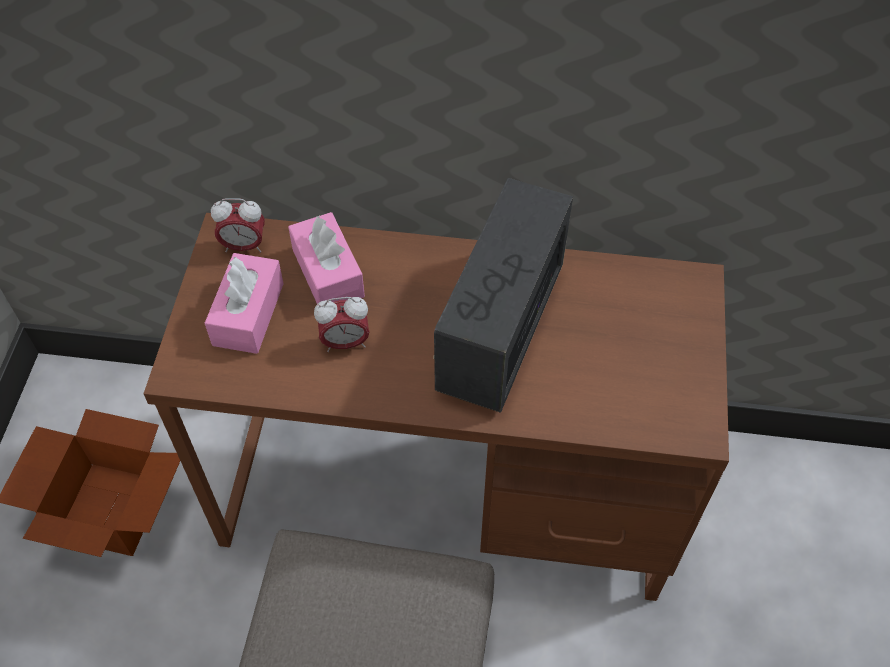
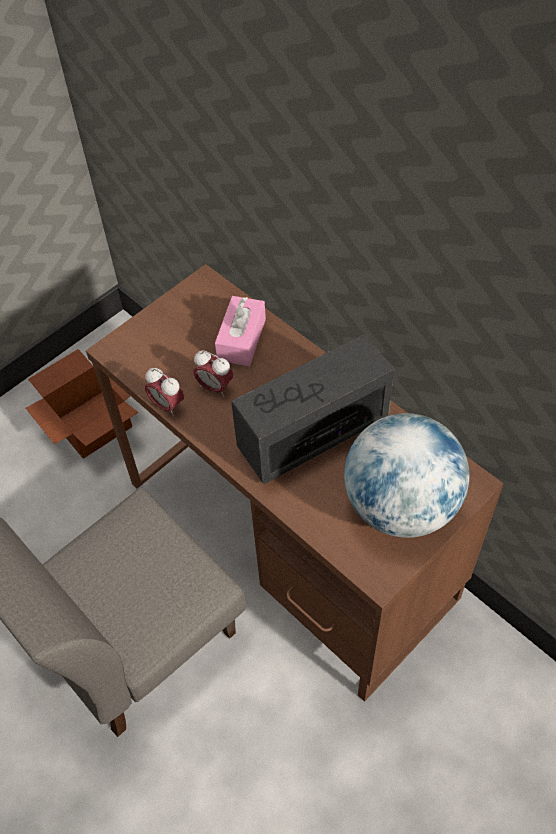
camera: 40 degrees right, 0 degrees up
(244, 246) = (209, 296): alarm clock -> alarm clock (167, 405)
(248, 314) = (176, 338): pink tissue box -> none
(652, 346) = (401, 505): none -> globe

